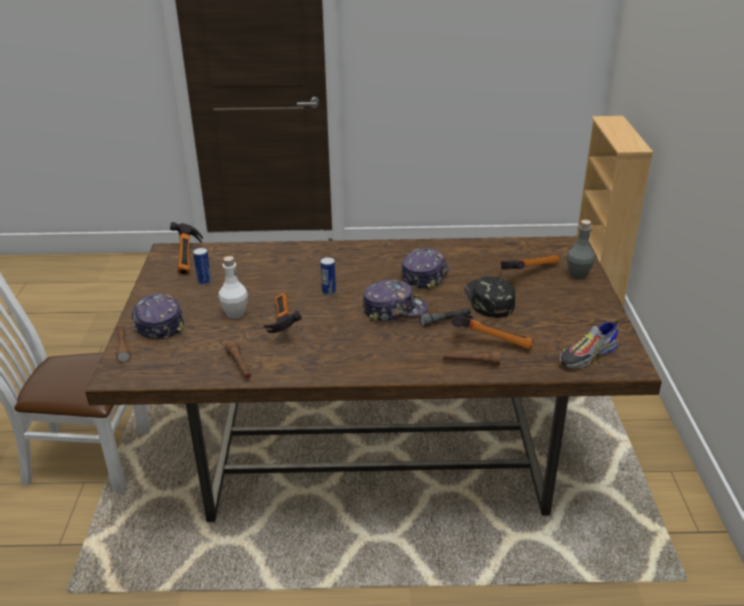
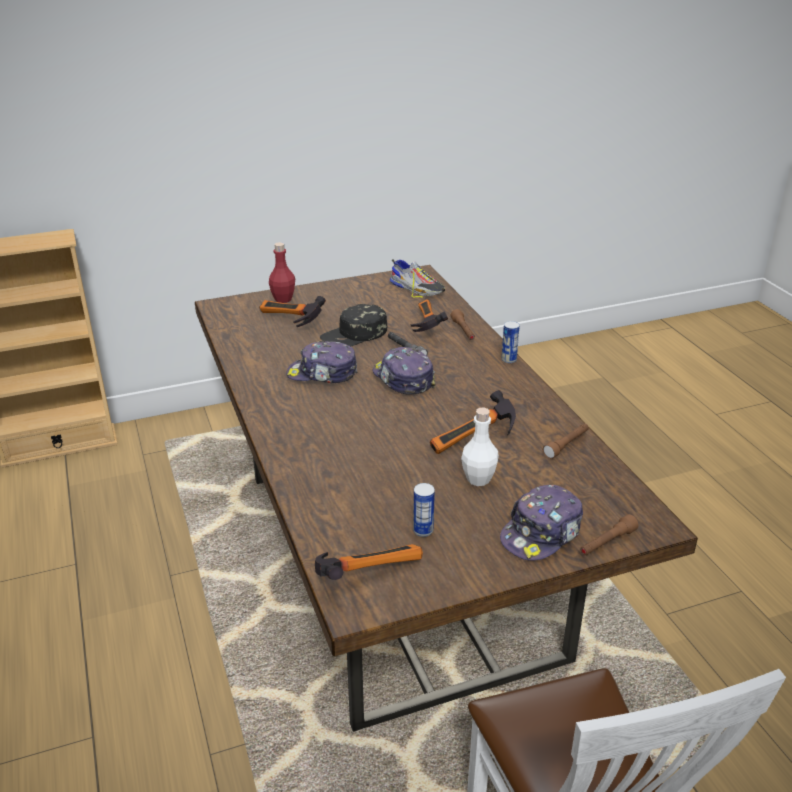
camera: 110 degrees left, 0 degrees up
(329, 292) = (392, 425): can -> can (508, 359)
(578, 275) = (283, 299): grey bottle -> red bottle

